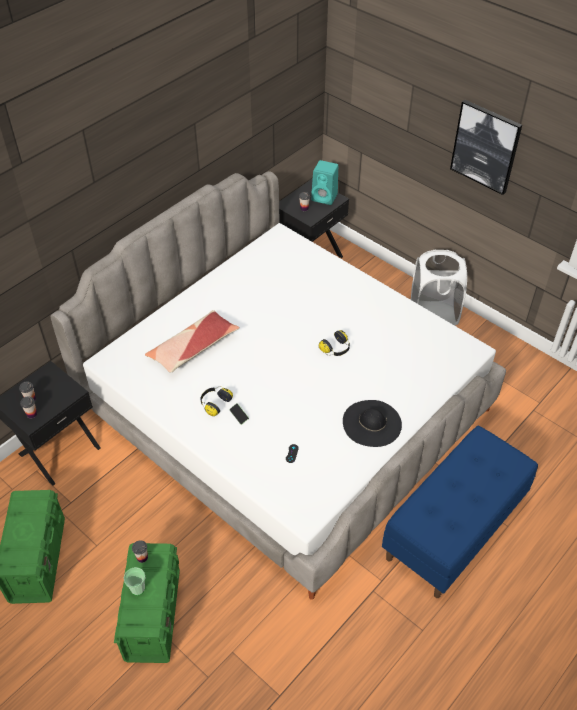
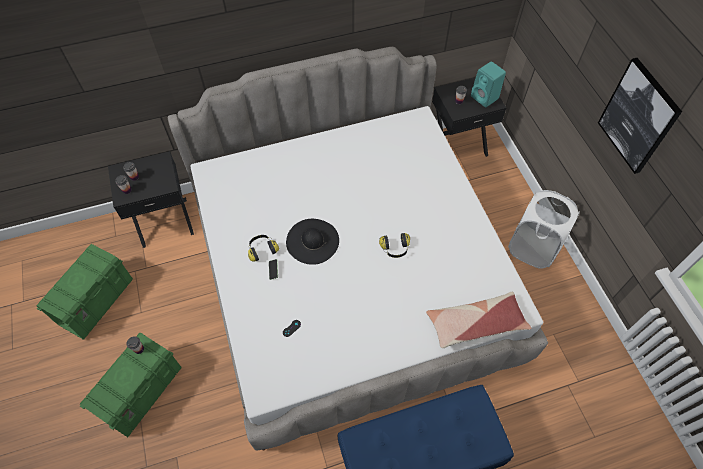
camera: 30 degrees right, 10 degrees up
(137, 588) = (119, 373): cup -> none
(193, 348) = (279, 191): pillow -> pillow (475, 324)
(372, 423) = (377, 336): black hat -> black hat (312, 241)

